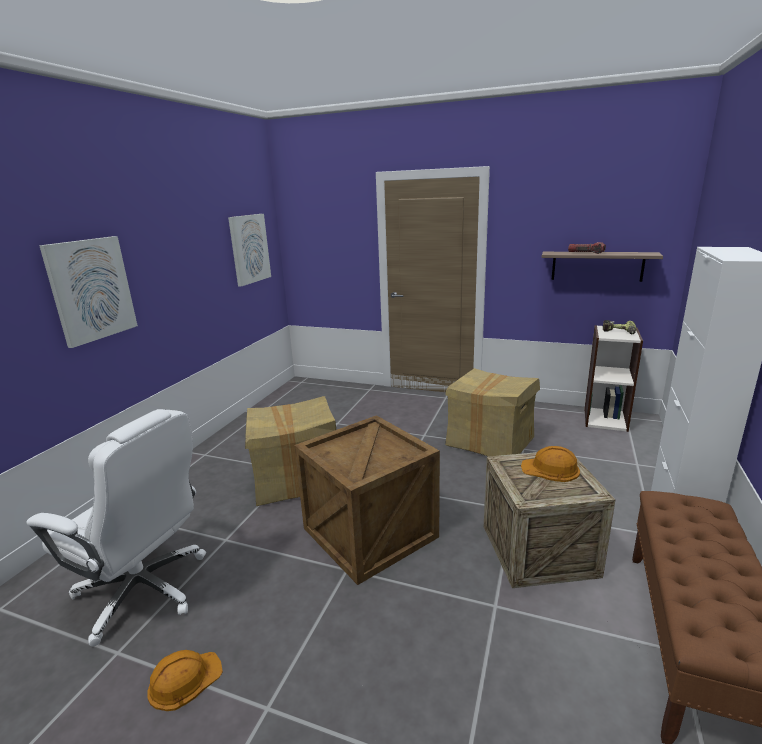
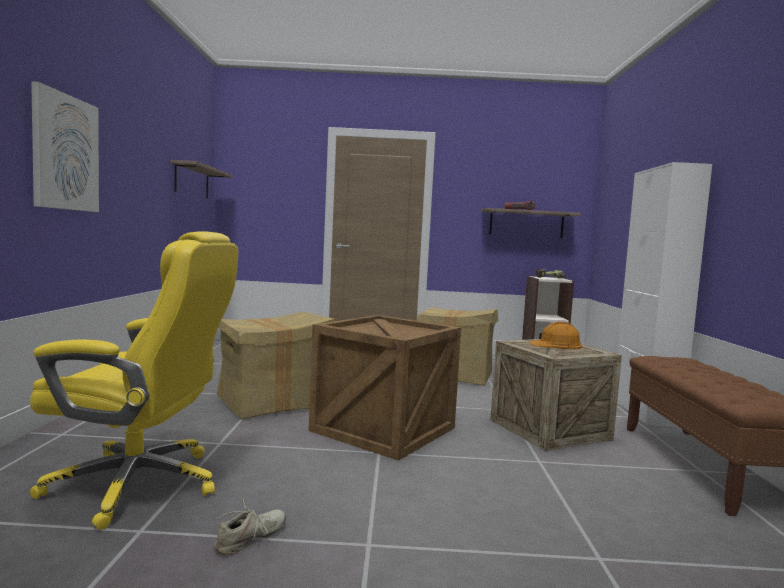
camera: 20 degrees left, 15 degrees down
(144, 590) = (140, 484): white office chair -> yellow office chair
(184, 680) = (250, 539): orange hard hat -> beige shoe
(249, 249) = (192, 181): picture -> shelf

